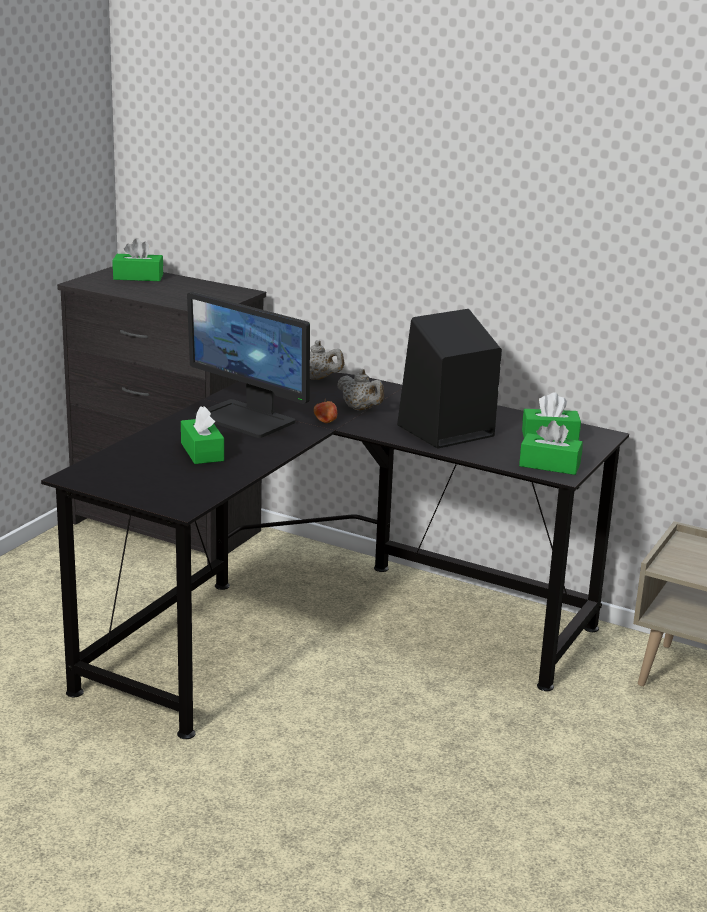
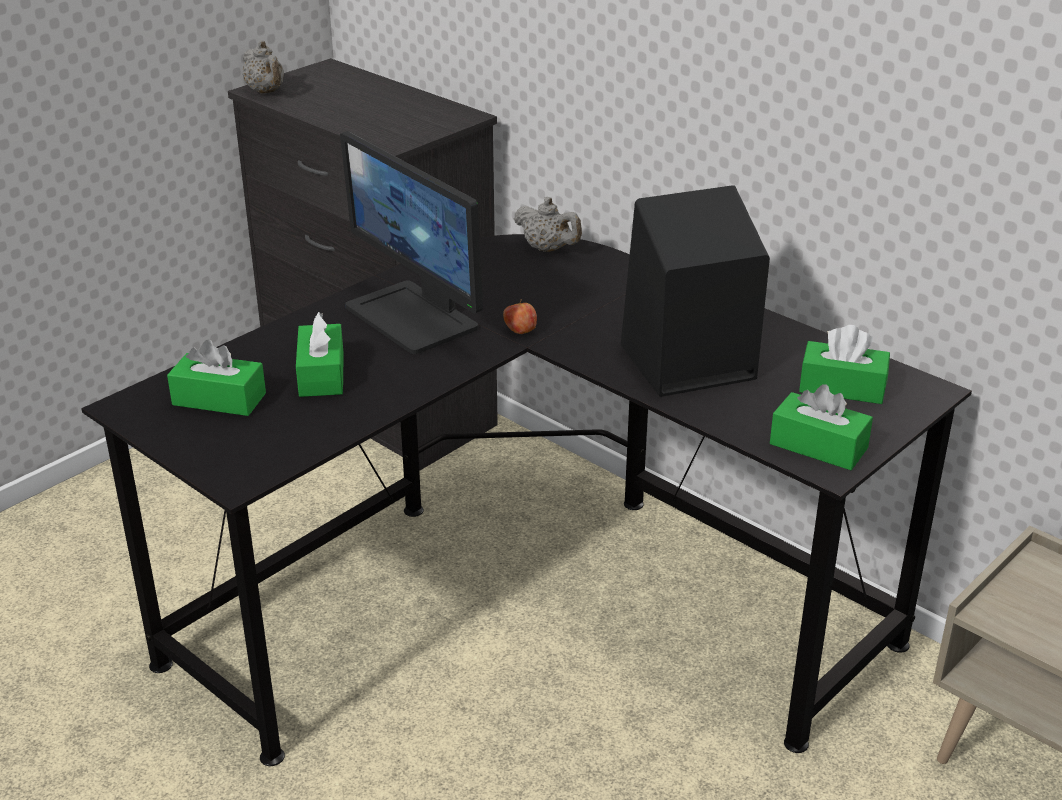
camera: 15 degrees right, 10 degrees up
(138, 277) = (339, 83): green tissue box -> green tissue box (219, 399)
(360, 409) = (582, 310): grey teapot -> grey teapot (266, 92)

